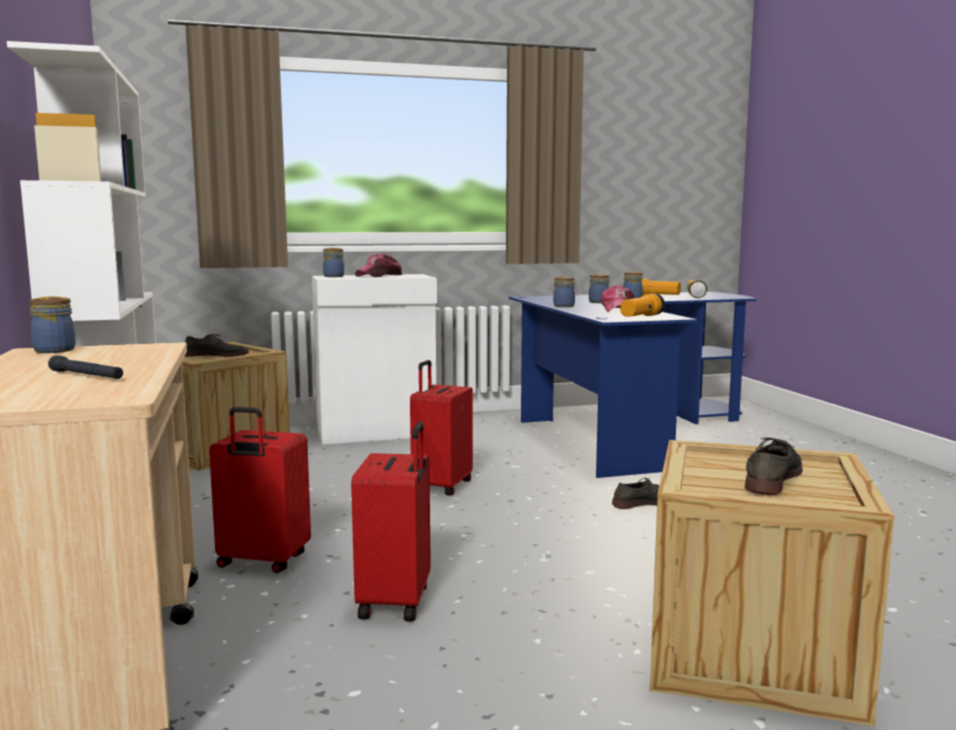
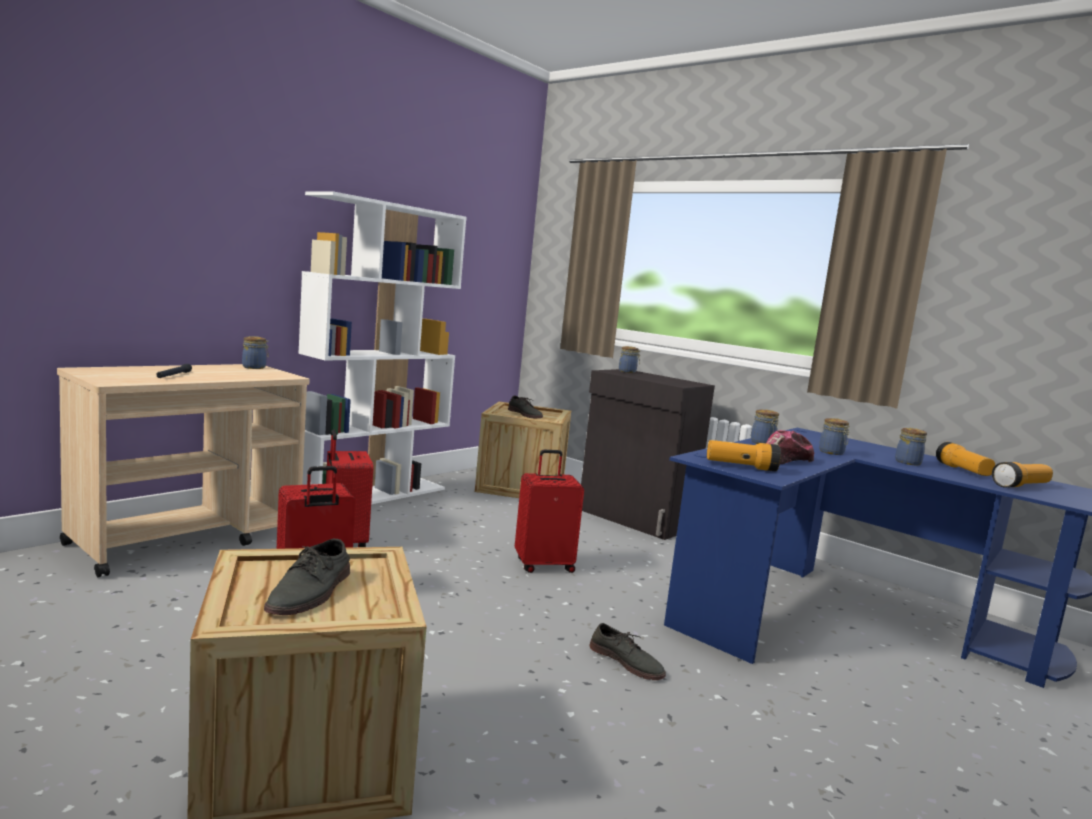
camera: 55 degrees right, 0 degrees up
(377, 433) = (634, 519): white cabinet -> black cabinet
(379, 276) = (660, 378): cap -> none
(772, 478) = (311, 592): grey shoe -> grey shoe turned 105 degrees clockwise

